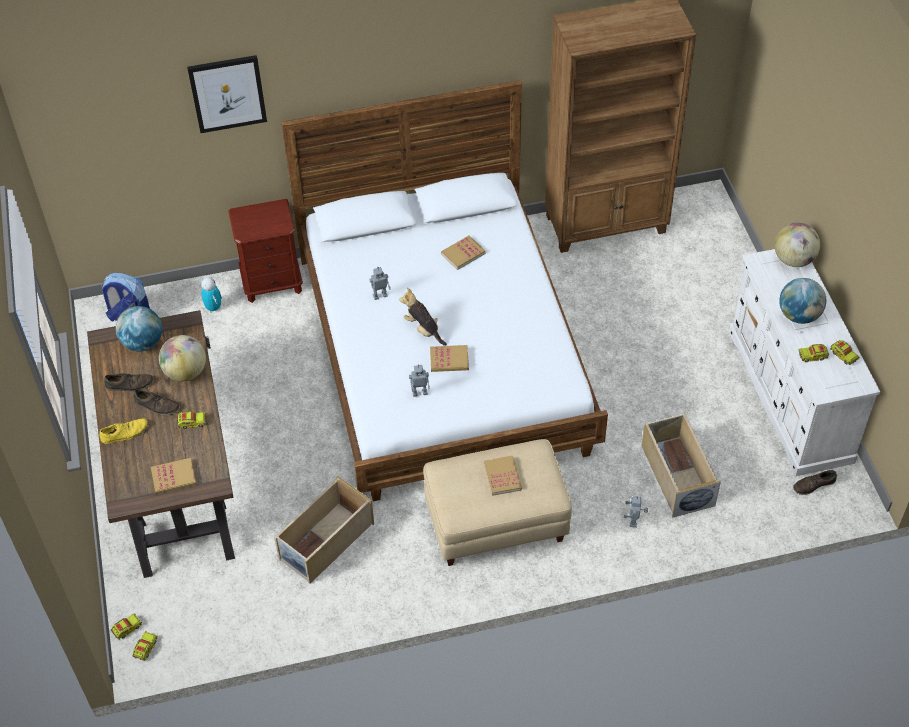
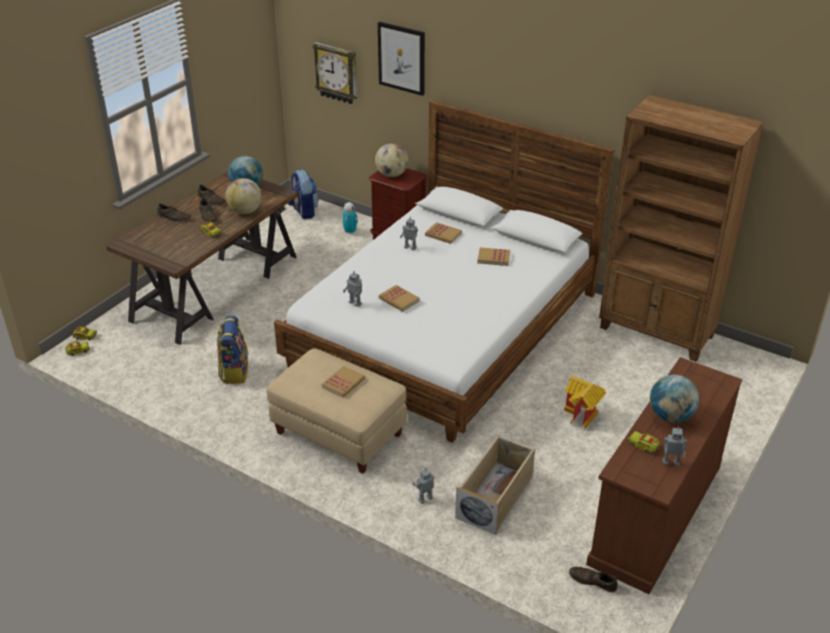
camera: 45 degrees right, 15 degrees down
(125, 433) = (174, 217): yellow shoe -> brown shoe
(129, 144) = (337, 73): none -> wall clock
(173, 477) = (162, 249): book -> book (443, 234)
(326, 542) = (234, 371): beige storage box -> backpack
(423, 329) = (409, 277): plush toy -> none
(648, 351) = (582, 416): none -> toy house
(790, 396) = (656, 514): white dresser -> brown dresser
(793, 260) = (719, 383): globe -> globe (392, 175)
(843, 355) = (670, 462): toy truck -> toy robot

